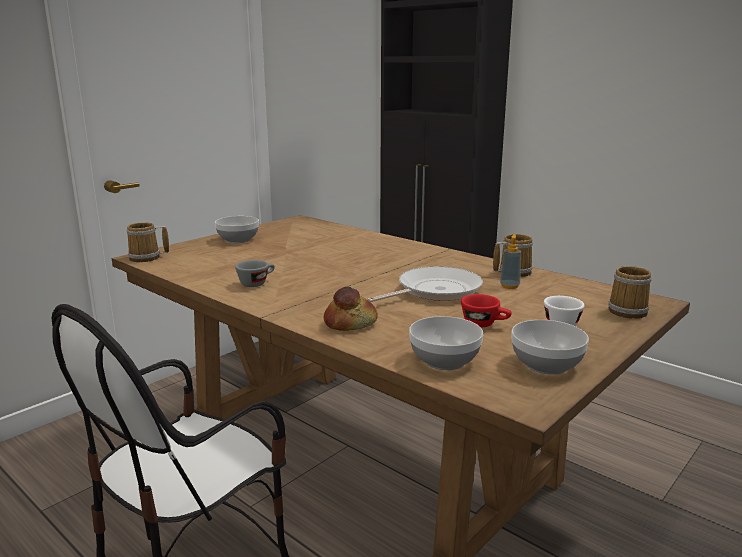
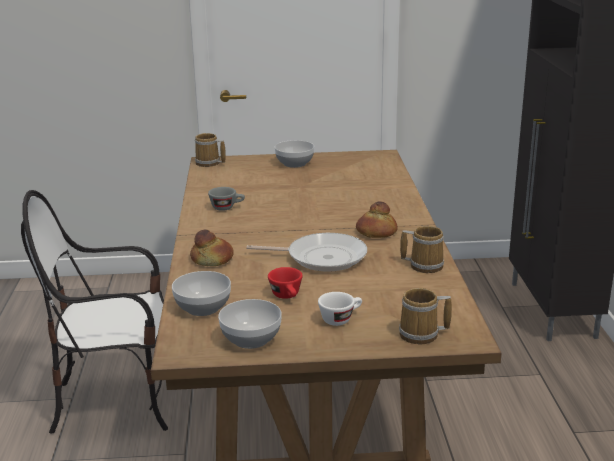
camera: 45 degrees right, 5 degrees up
(427, 264) = (376, 232): none -> bread
(509, 286) = (386, 276): soap dispenser -> none

